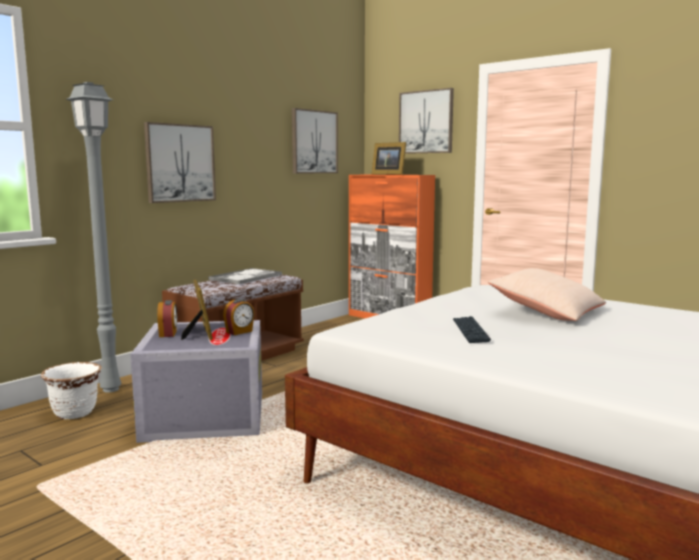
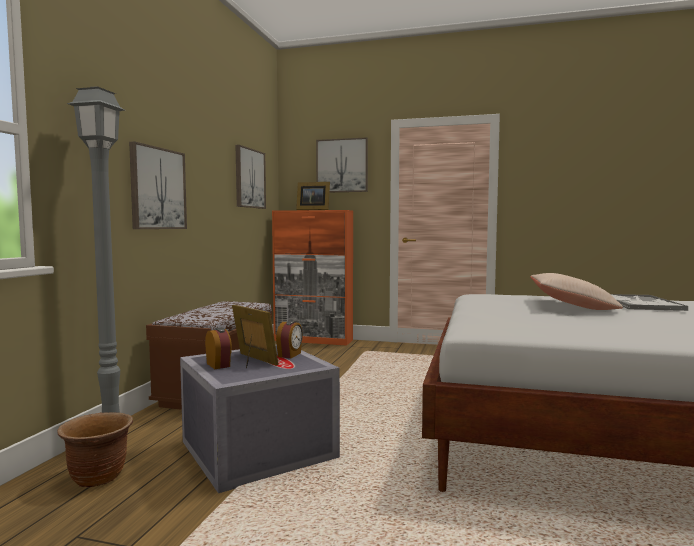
camera: 25 degrees left, 5 degrees down
(75, 413) = (98, 477): white planter -> brown planter
(246, 277) = (222, 306): tray -> tray (639, 303)
(470, 331) = (567, 322): keyboard -> none

